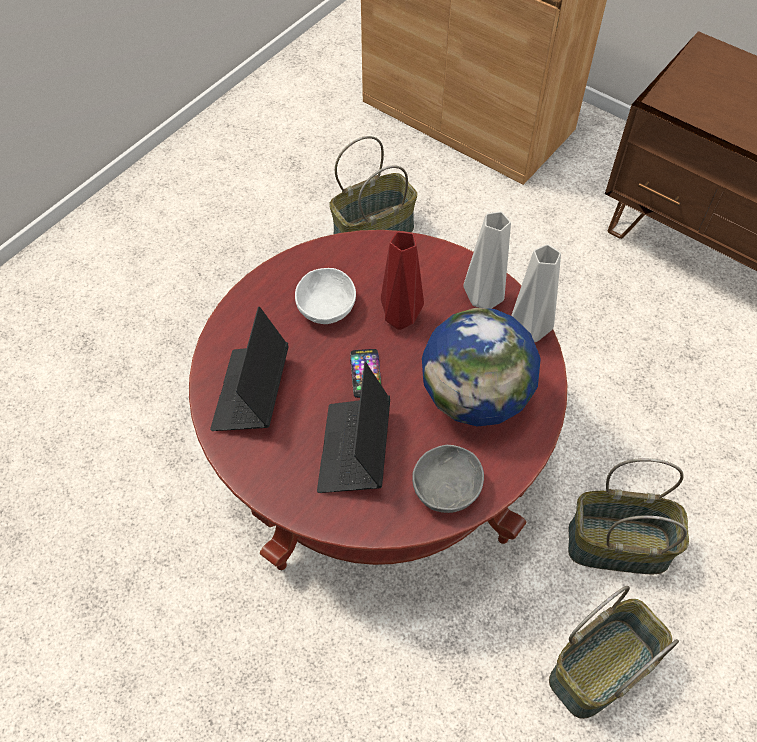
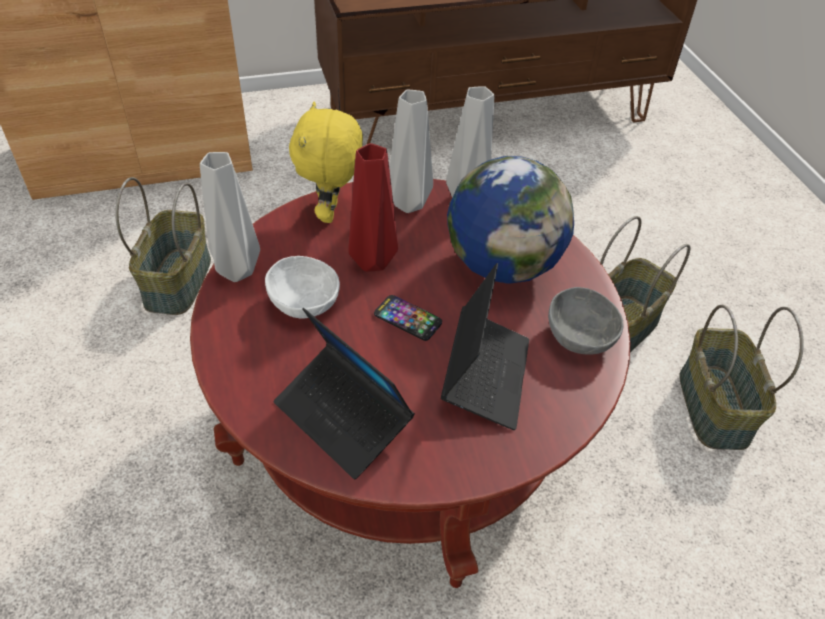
camera: 55 degrees left, 10 degrees down
(322, 255) = (239, 270): none -> grey vase
(354, 450) = (485, 375): laptop -> laptop turned 120 degrees counterclockwise
(425, 263) = (331, 213): none -> yellow plush toy

